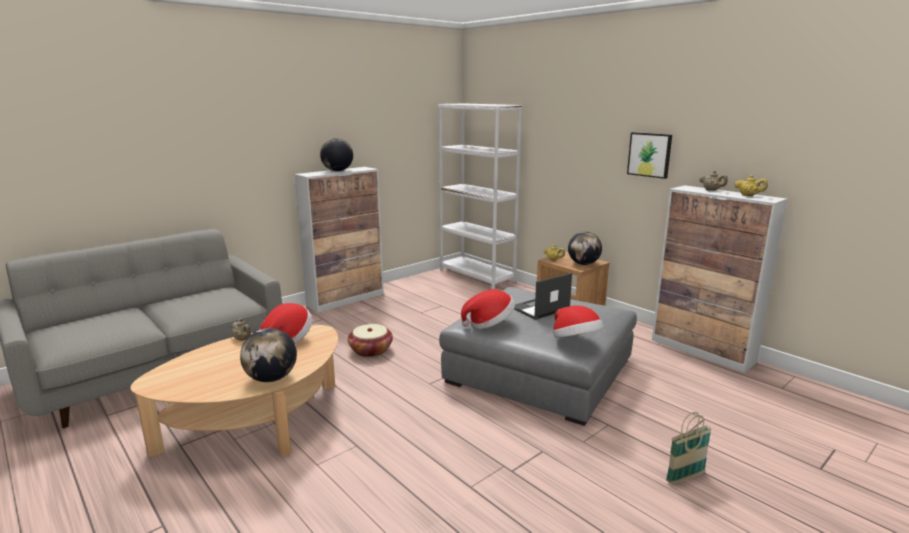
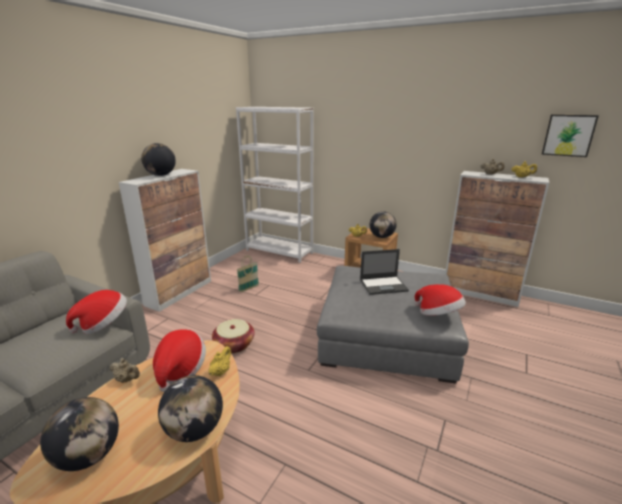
camera: 20 degrees left, 5 degrees up
(189, 377) = (89, 456): none -> globe
(319, 347) = (221, 371): none -> yellow teapot
(489, 324) = (357, 309): hat -> hat (103, 324)
(539, 308) = (384, 285): laptop -> laptop turned 135 degrees counterclockwise
(650, 154) = (432, 147): picture -> picture (568, 135)
(685, 477) = (557, 415): basket -> basket (249, 288)

